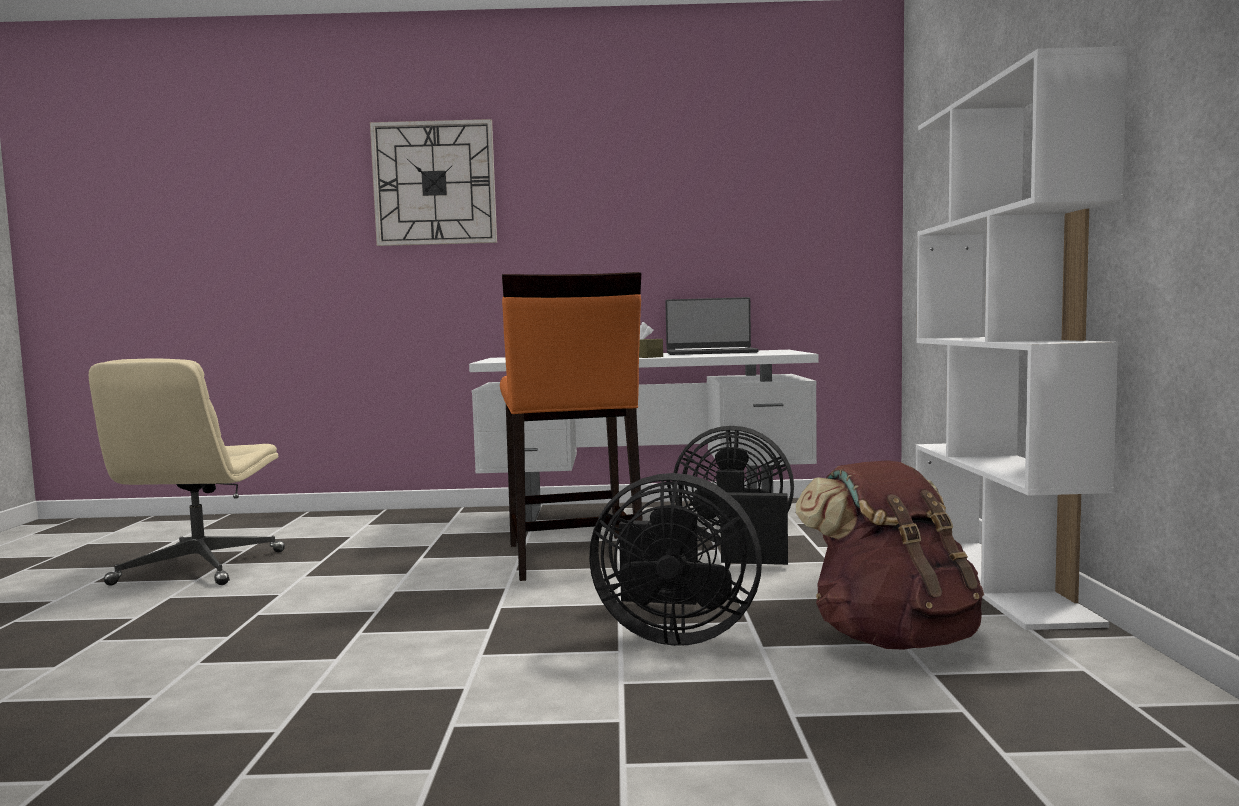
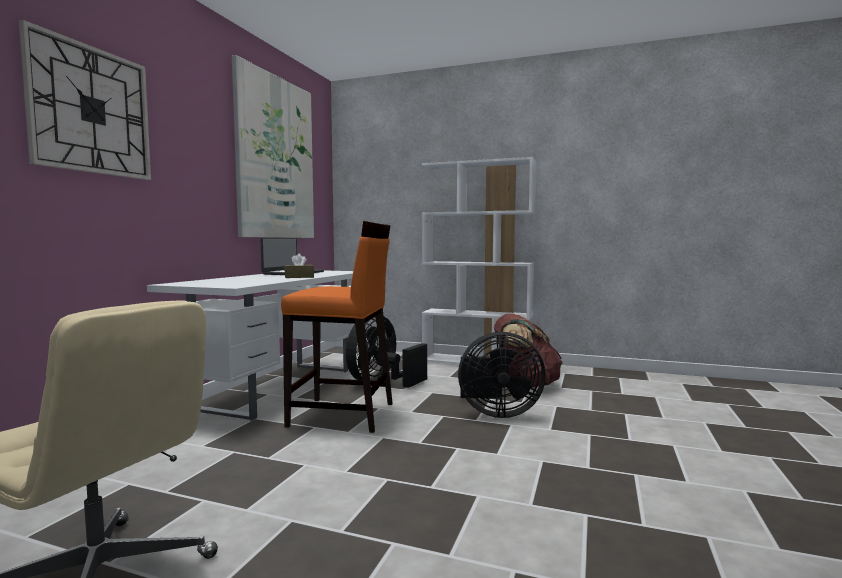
camera: 70 degrees left, 0 degrees up
(672, 634) = (496, 412): black fan -> black fan turned 60 degrees clockwise
(727, 176) = (276, 158): none -> picture

